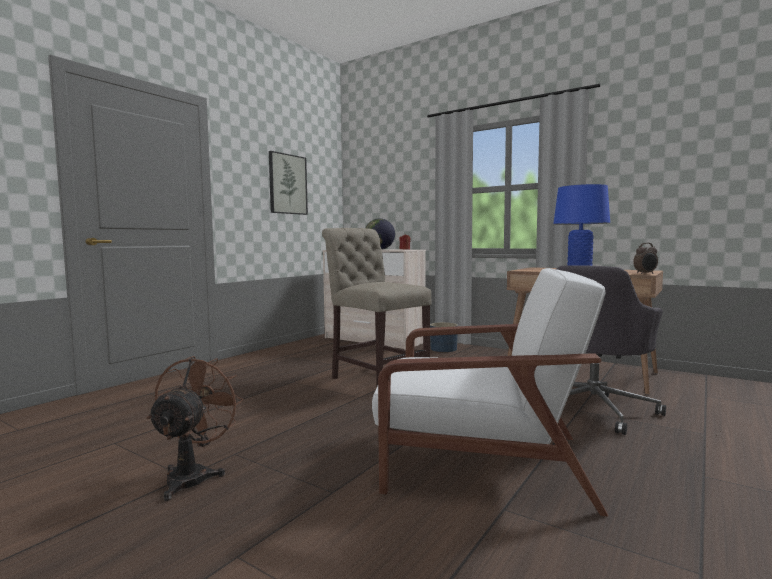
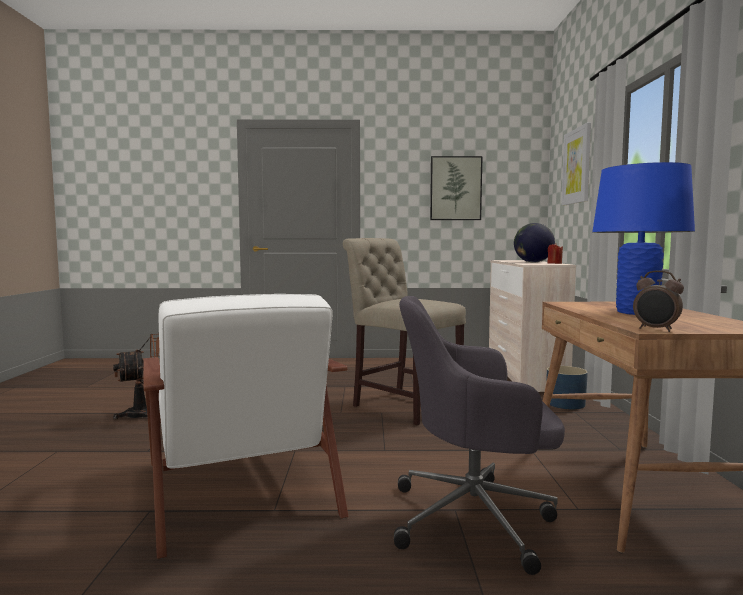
camera: 55 degrees right, 0 degrees up
(376, 378) = (402, 405): beige chair -> beige chair turned 60 degrees counterclockwise
(393, 176) = (577, 166): none -> picture

